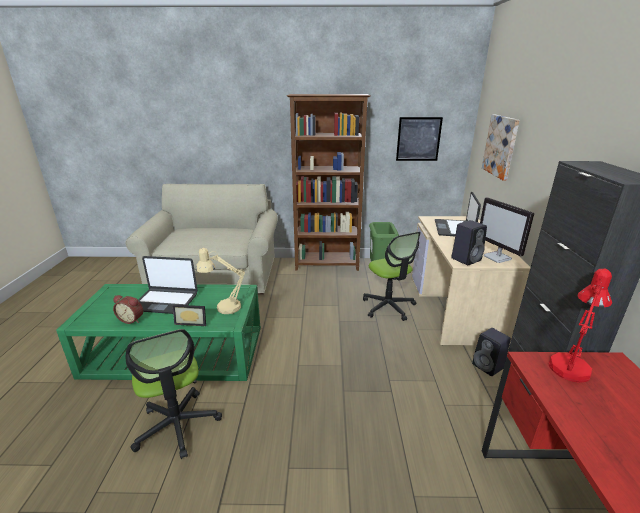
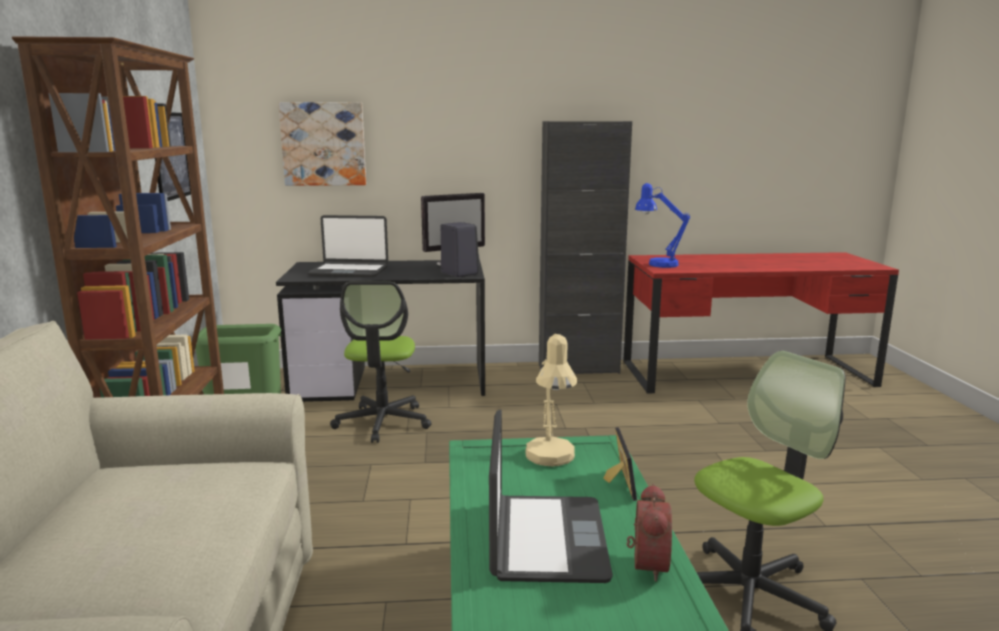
camera: 95 degrees left, 10 degrees down
(388, 306) = (382, 422): office chair -> office chair turned 120 degrees clockwise
(455, 307) = (391, 381): beige desk -> black desk
(488, 367) = (522, 377): black speaker -> none
(570, 364) = (657, 264): red table lamp -> blue table lamp

